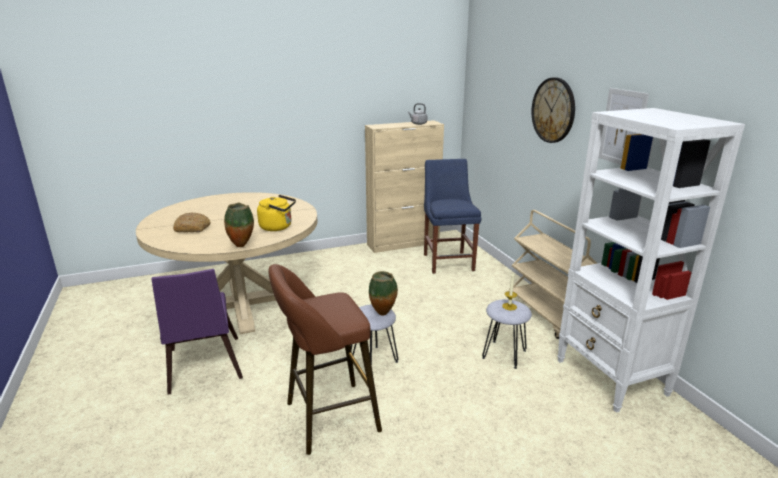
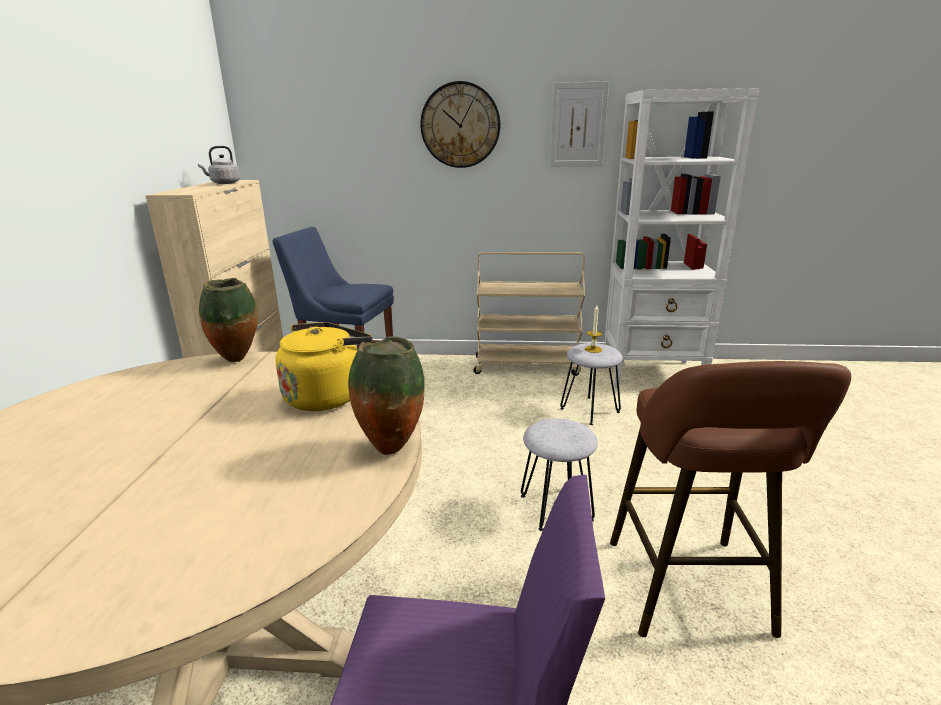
camera: 65 degrees left, 0 degrees up
(193, 228) = (153, 518): bread -> none
(383, 314) = (570, 425): vase -> vase (238, 360)

